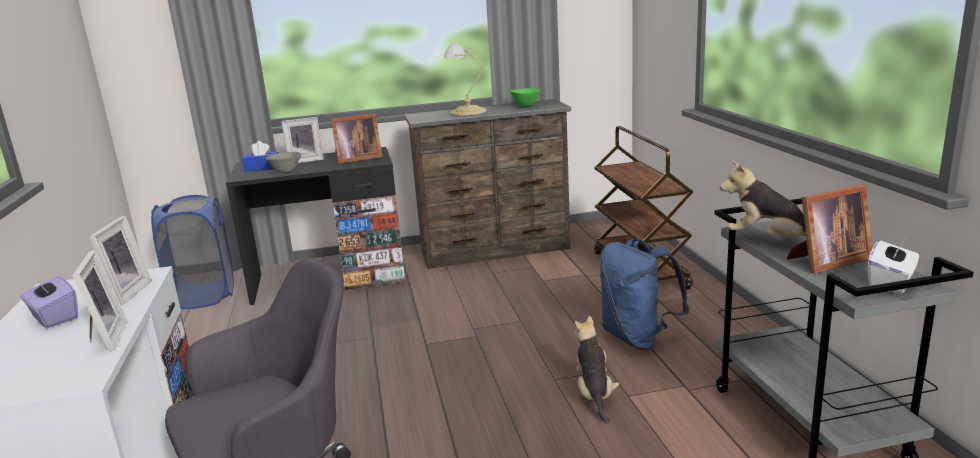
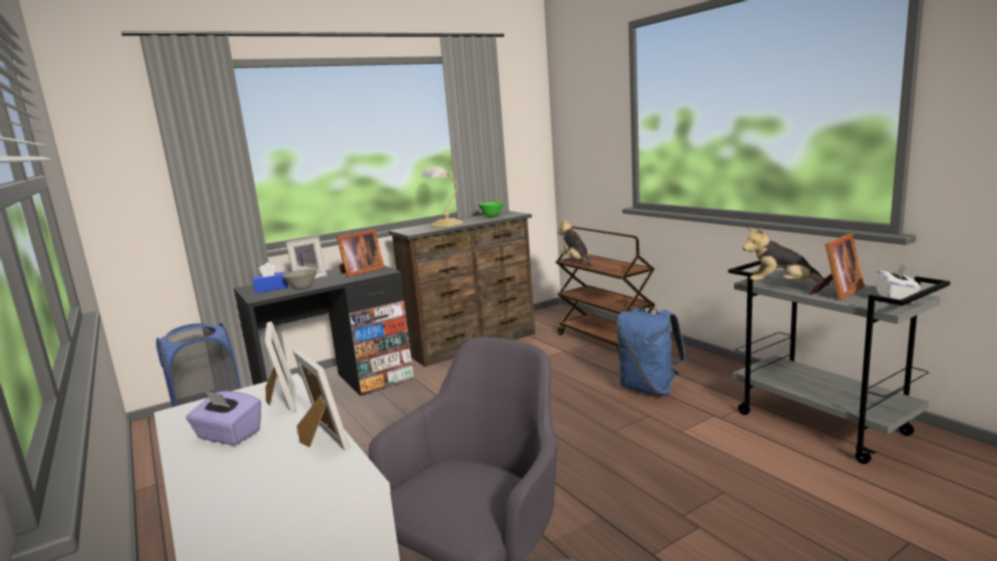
camera: 20 degrees left, 5 degrees down
(594, 395) = (655, 435): plush toy -> plush toy (576, 262)

